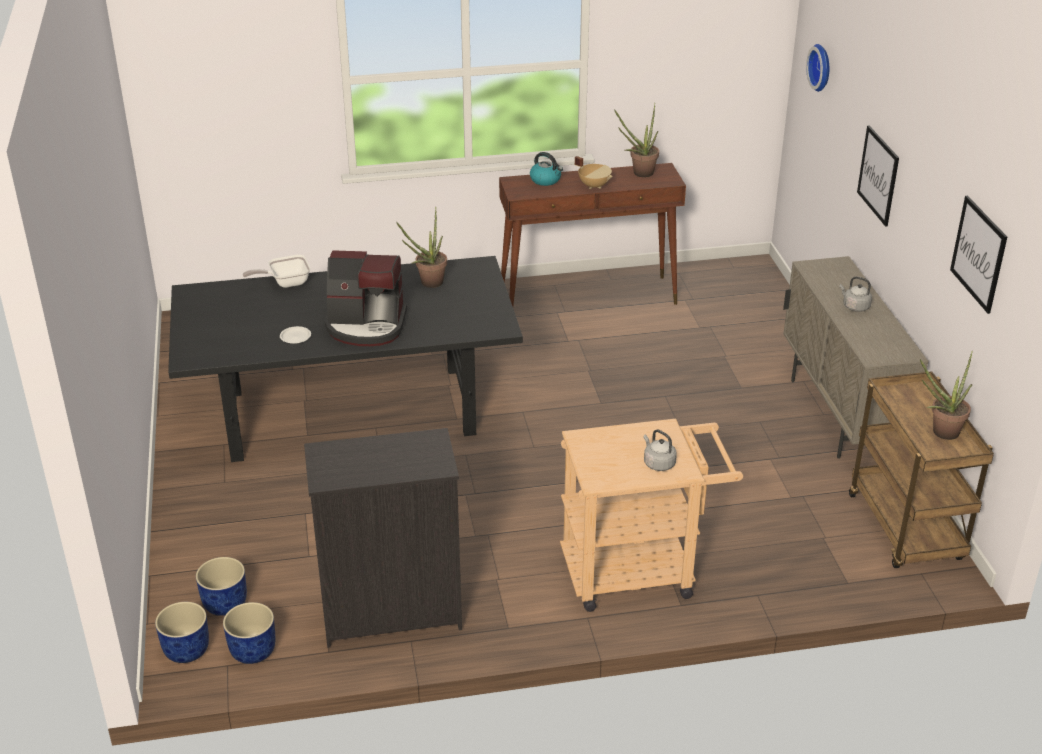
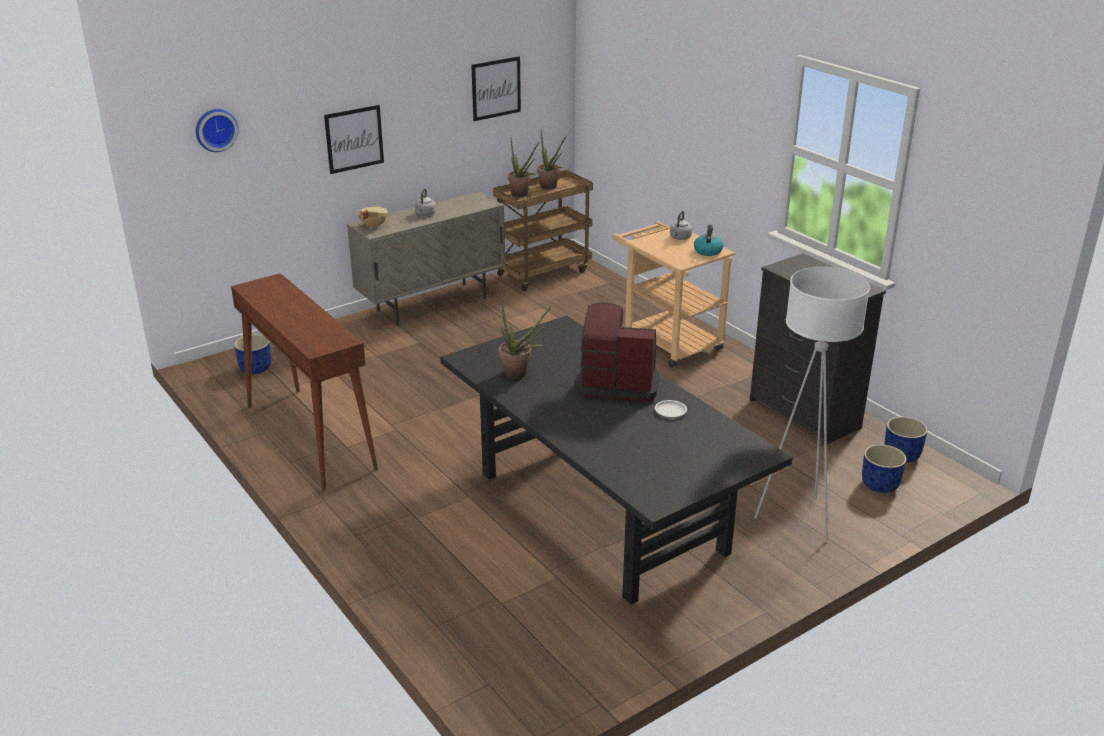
camera: 115 degrees left, 5 degrees down
(187, 650) = (936, 483): blue planter -> blue planter (255, 368)
(234, 521) = (797, 518): none -> white floor lamp
(285, 283) = (584, 449): frying pan -> none
(366, 326) = (617, 383): coffee machine -> coffee machine turned 60 degrees counterclockwise
(546, 180) = (304, 334): kettle -> kettle (707, 251)
(594, 185) = (304, 309): beige cooking pot -> beige cooking pot (373, 226)
(639, 173) = (265, 295): potted plant -> potted plant (522, 195)

